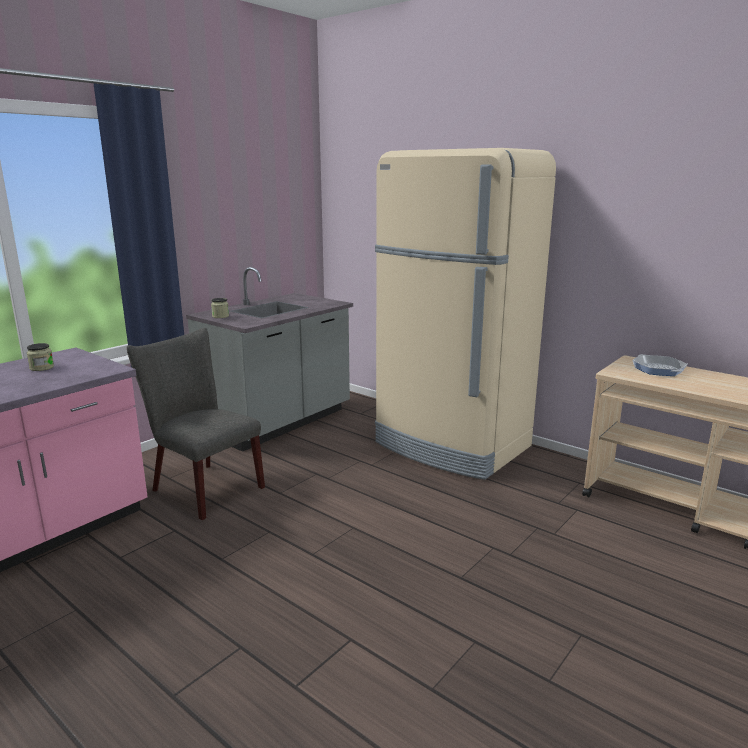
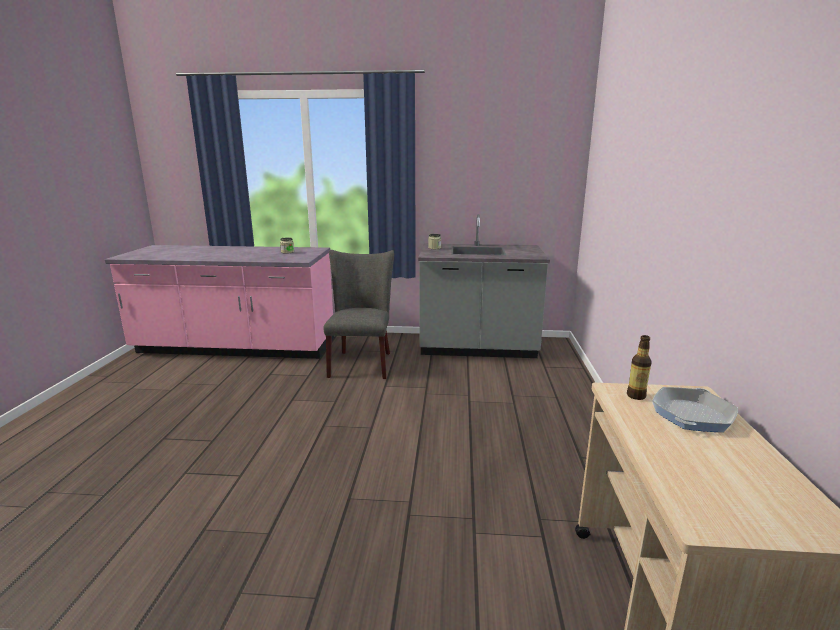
camera: 55 degrees right, 0 degrees up
(452, 446) = (559, 423): beige fridge -> none
(625, 371) = (636, 396): none -> bottle

